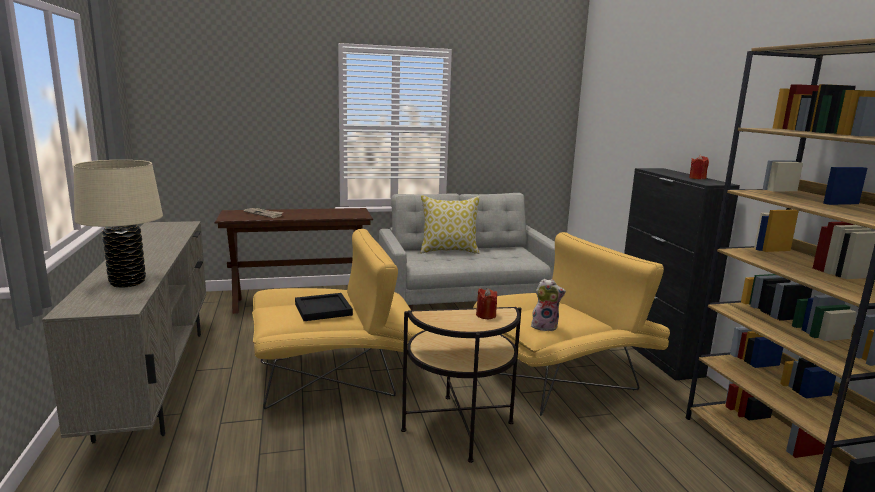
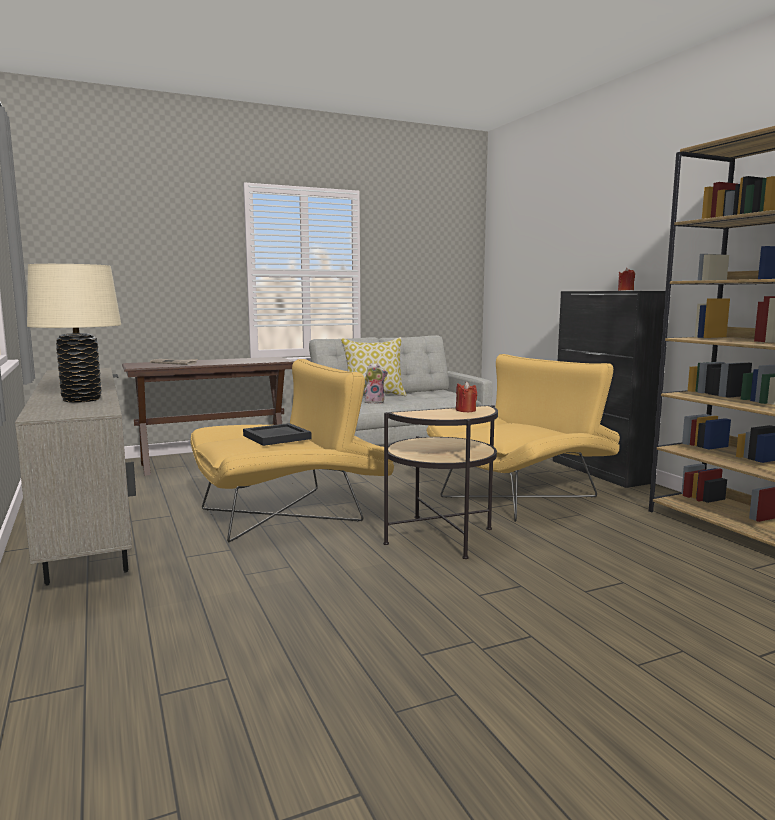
camera: 10 degrees left, 5 degrees down
(545, 326) = (507, 435): plush toy -> plush toy (375, 402)

